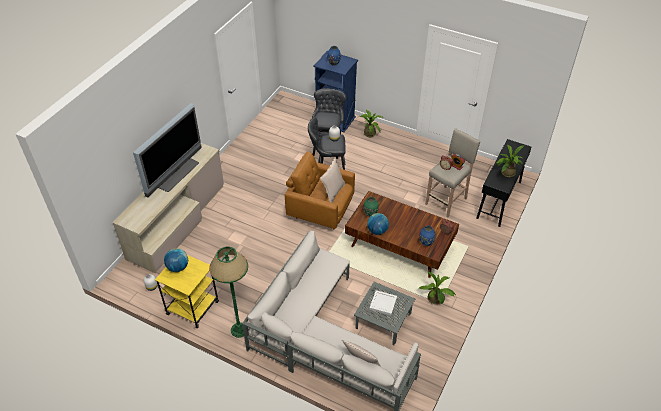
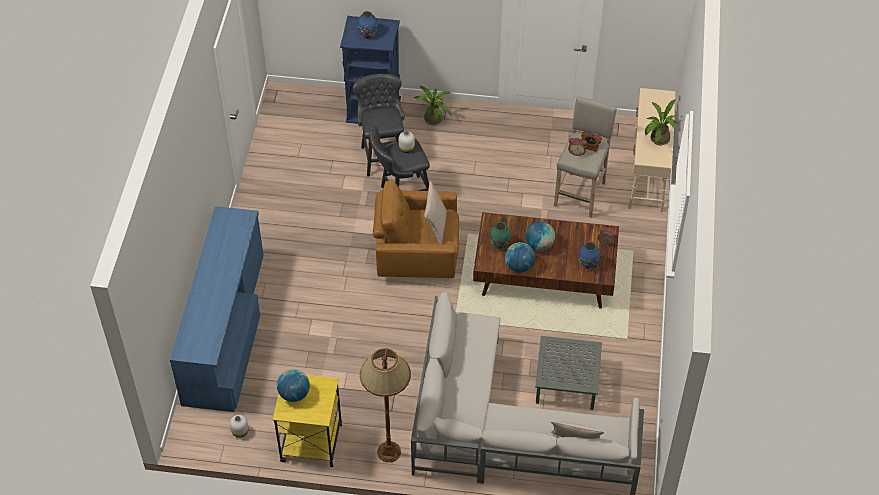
camera: 20 degrees left, 5 degrees up
(176, 173) = (217, 263): television -> none
(178, 224) = (227, 333): beige tv stand -> blue tv stand
(239, 330) = (388, 451): green floor lamp -> brown floor lamp
(383, 304) = (565, 361): white tray -> none
(397, 221) = (539, 245): none -> globe
(436, 300) = (620, 336): potted plant -> none
(498, 200) = (647, 173): black console table -> beige console table

